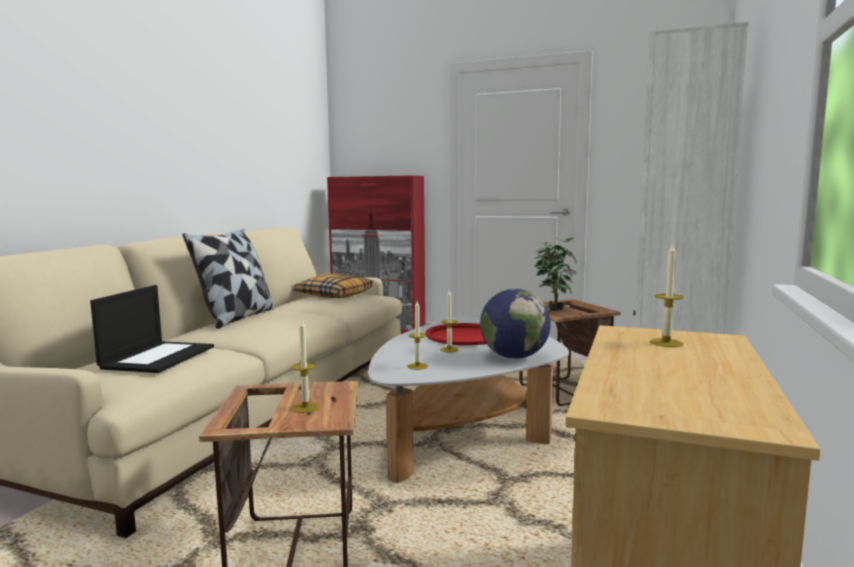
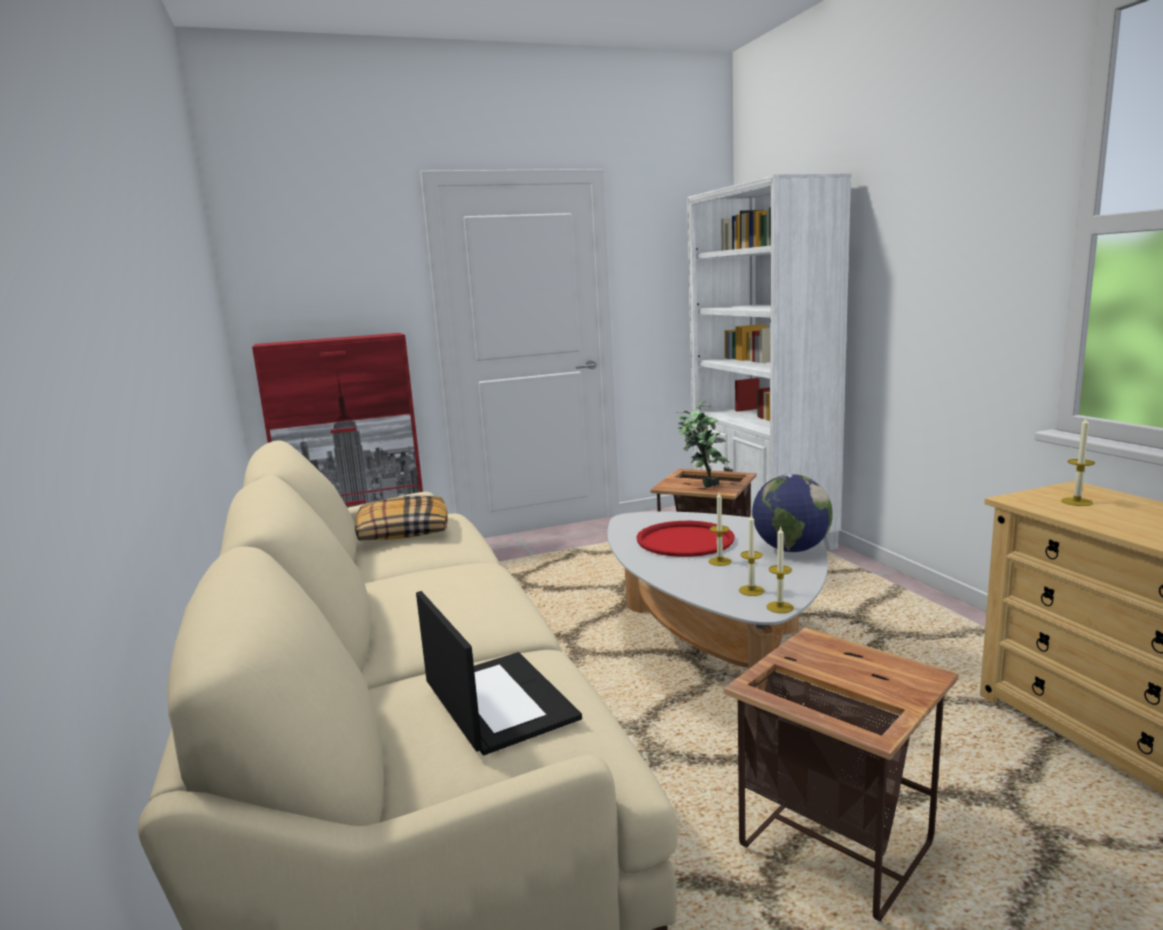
camera: 40 degrees left, 5 degrees up
(237, 317) = (392, 606): pillow -> none
(305, 407) = (865, 674): candle -> candle (780, 607)

